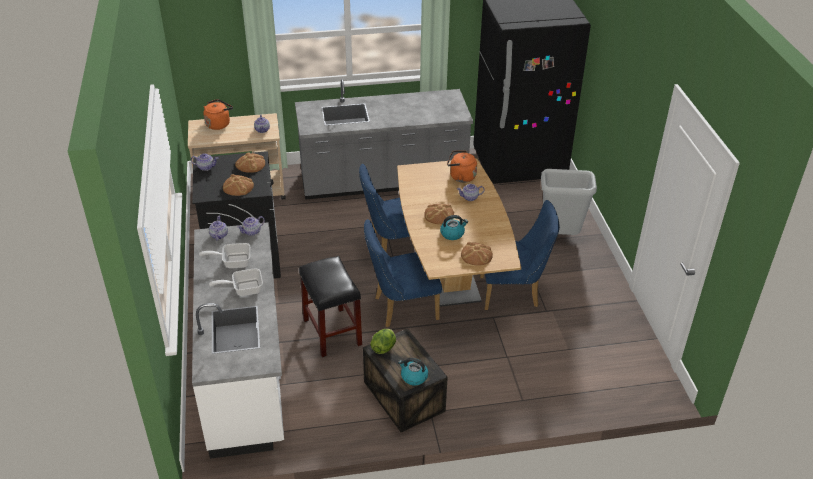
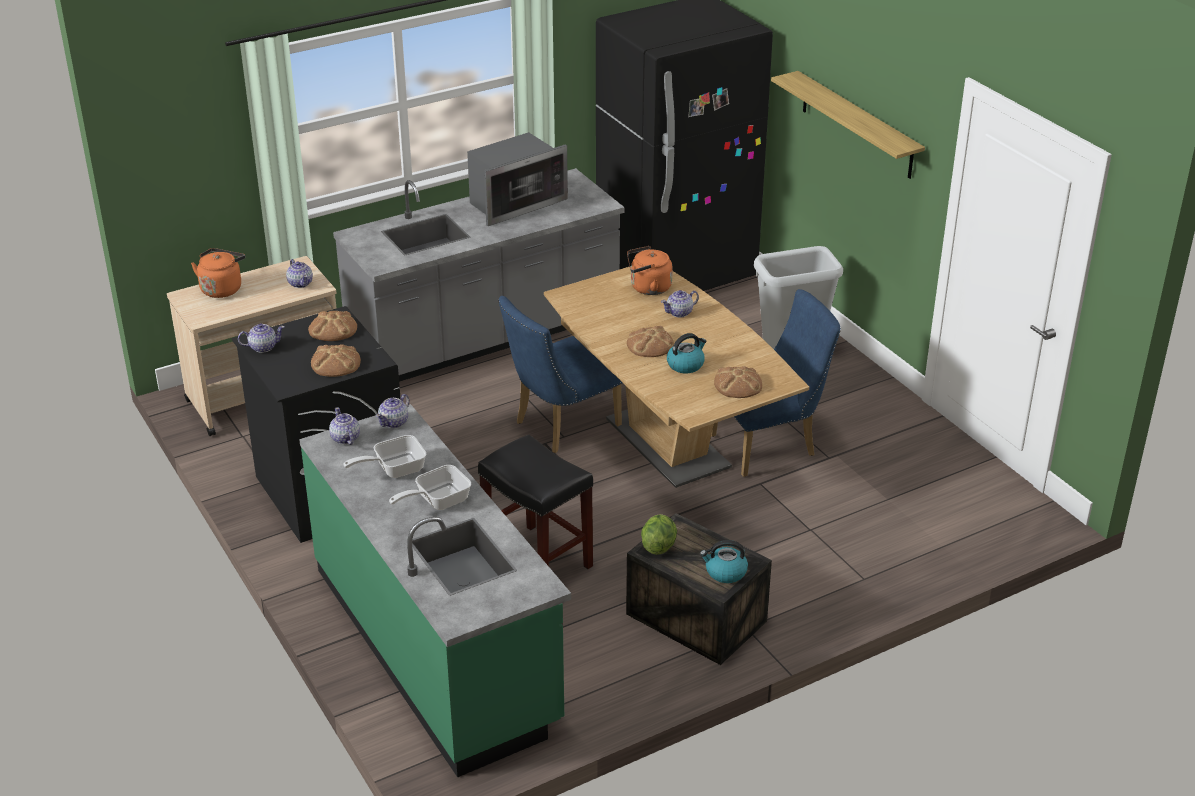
camera: 20 degrees left, 5 degrees down
(246, 371) = (437, 646): white counter -> green counter
(401, 308) = (620, 504): blue chair -> none
(409, 104) = (514, 203): none -> microwave
(622, 98) = (857, 125): none -> shelf

